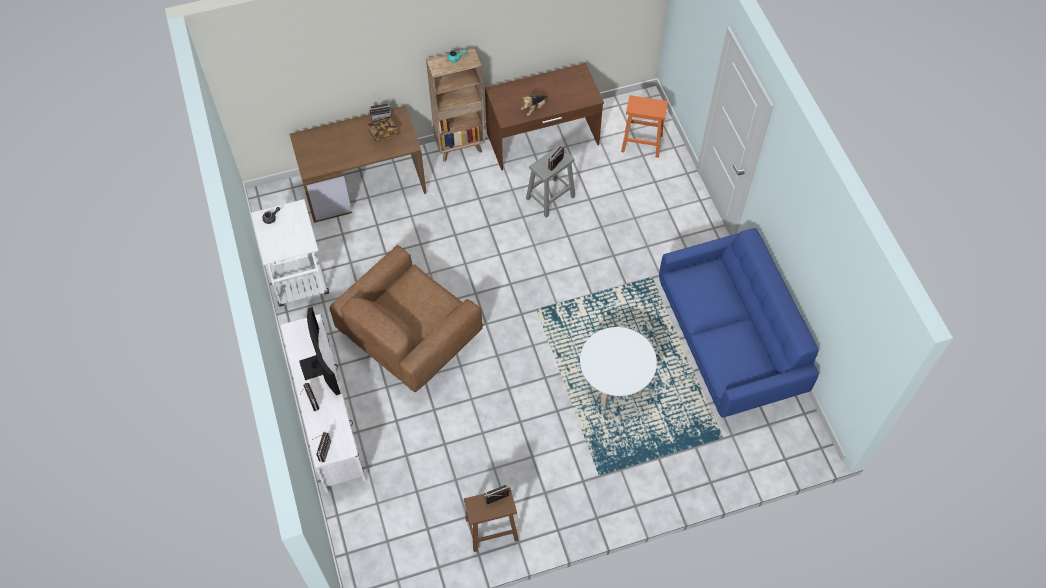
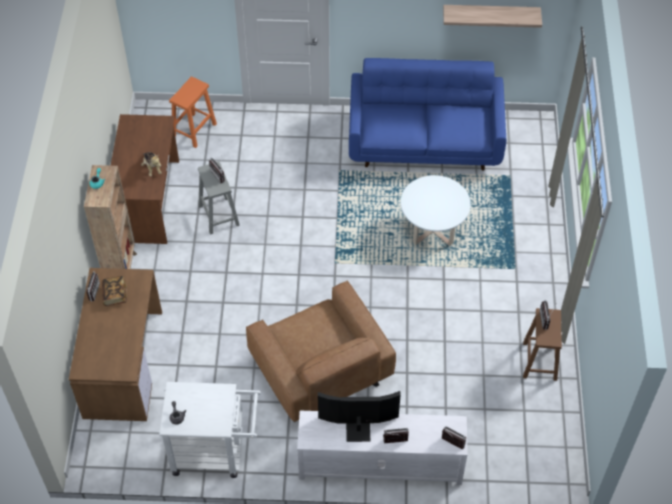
camera: 70 degrees left, 5 degrees down
(836, 305) = (490, 14): none -> shelf

